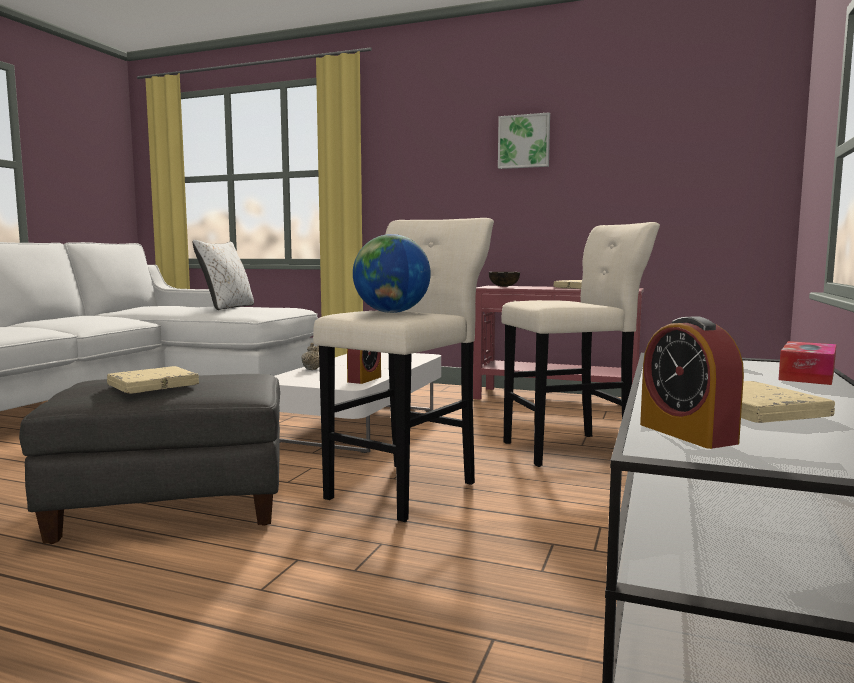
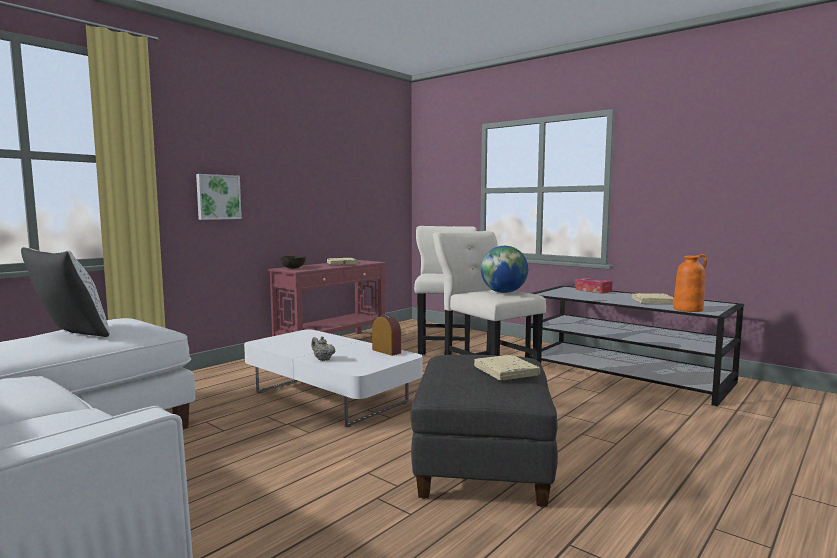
camera: 70 degrees left, 0 degrees up
(524, 141) = (284, 153): picture -> picture (218, 197)
(687, 433) = (688, 309): alarm clock -> orange vase

